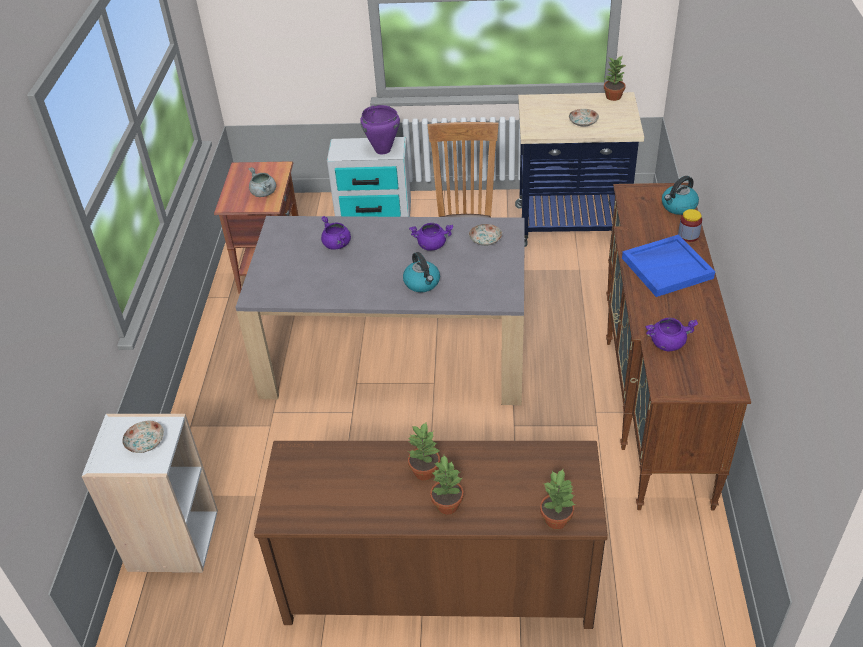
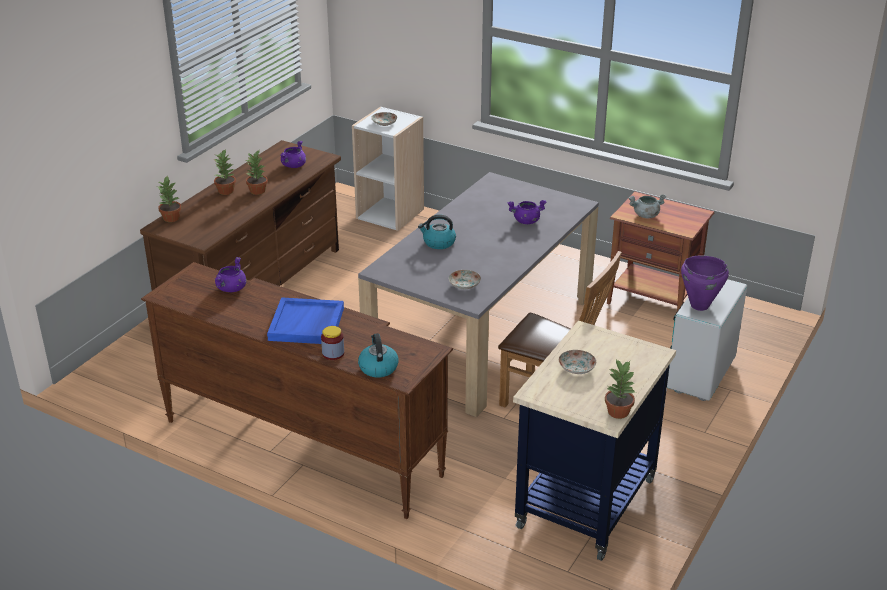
camera: 115 degrees right, 10 degrees down
(432, 245) = (483, 259): purple cooking pot -> purple cooking pot (293, 166)

